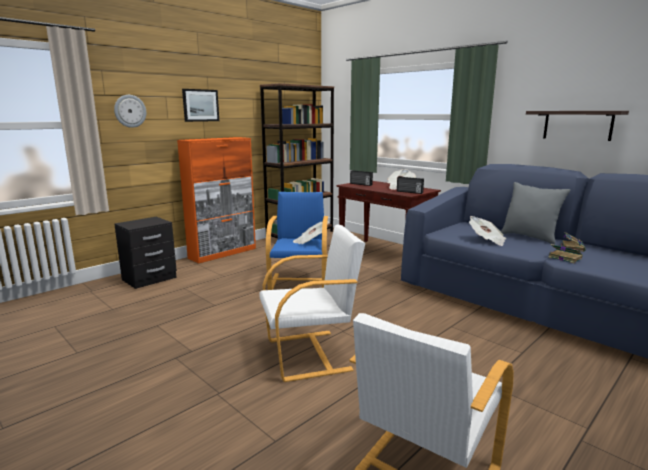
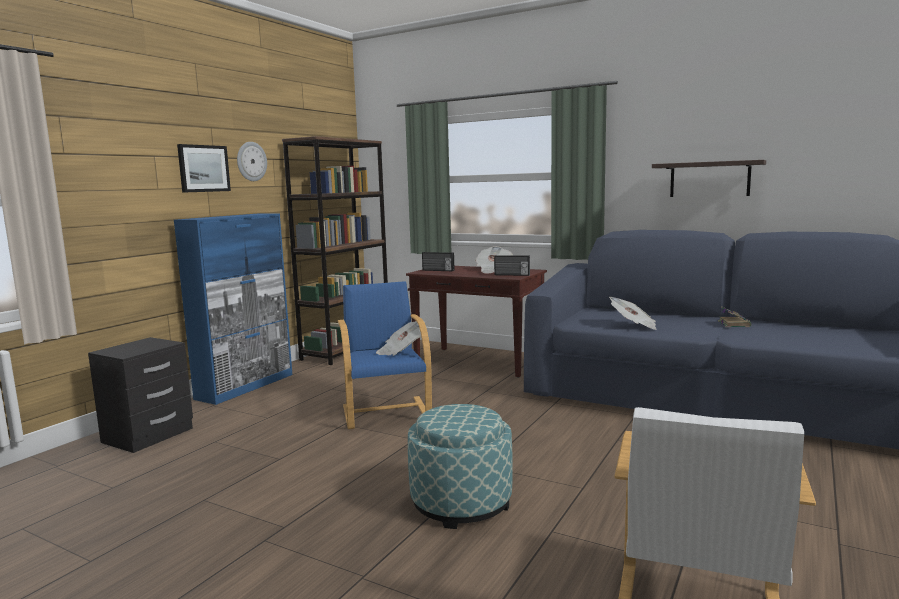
camera: 15 degrees left, 5 degrees down
(130, 111) = (103, 177): wall clock -> wall clock (251, 161)
(223, 253) = (246, 386): orange cabinet -> blue cabinet
(310, 354) = (461, 502): white armchair -> ottoman
(530, 237) = (677, 317): grey pillow -> none
(564, 258) = (735, 335): book -> none

